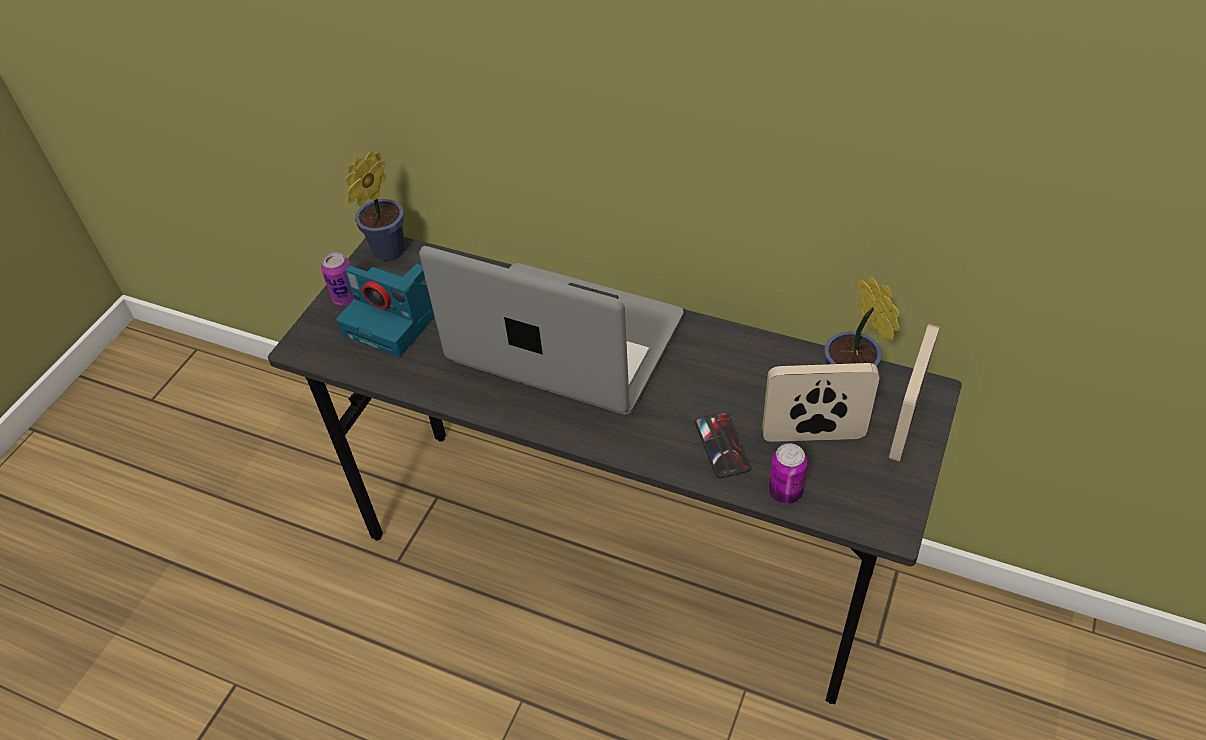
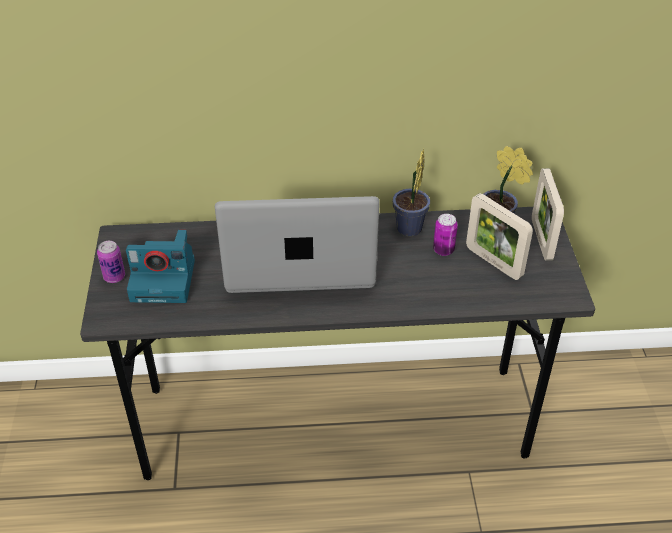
camera: 30 degrees left, 5 degrees down
(385, 253) = (123, 238): potted plant -> potted plant (408, 231)
(722, 445) = (443, 285): phone -> none
(785, 492) = (499, 299): can -> can (443, 250)
(813, 436) = (493, 262): picture frame -> picture frame turned 105 degrees counterclockwise

